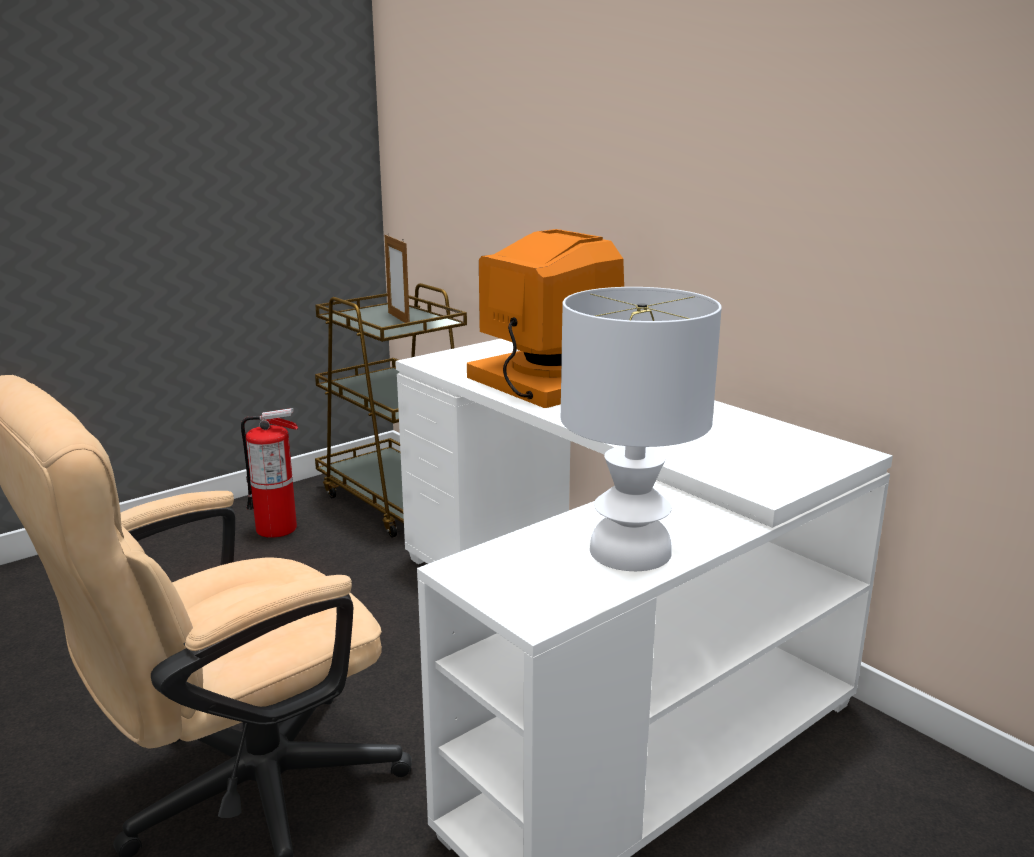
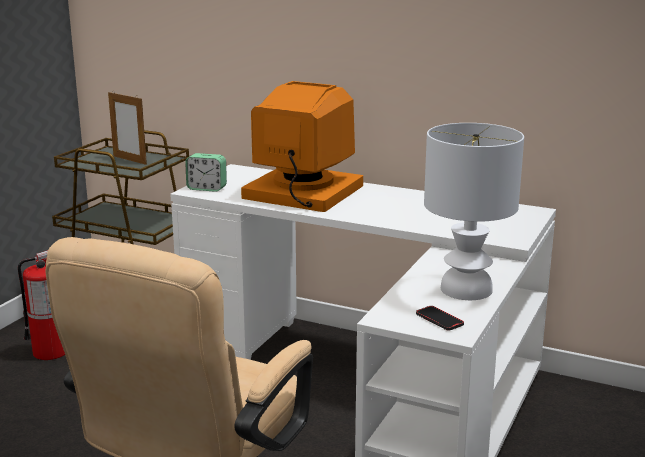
camera: 25 degrees left, 0 degrees up
(443, 360) = (207, 188): none -> alarm clock
(535, 590) = (439, 320): none -> phone

